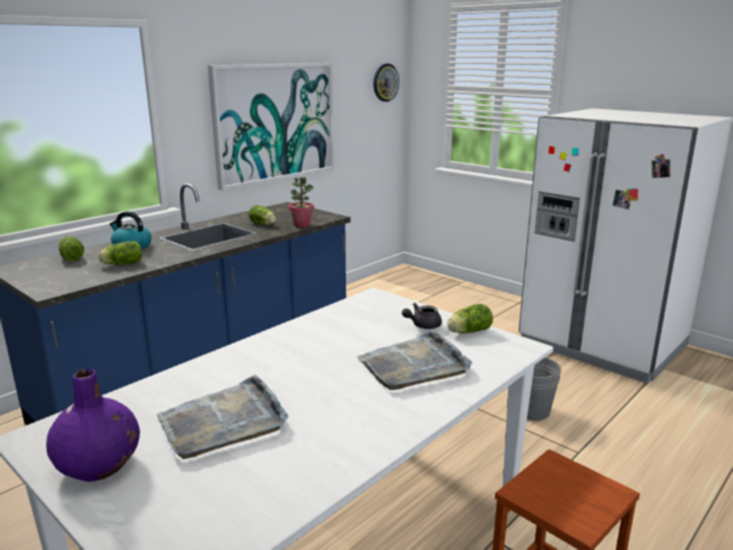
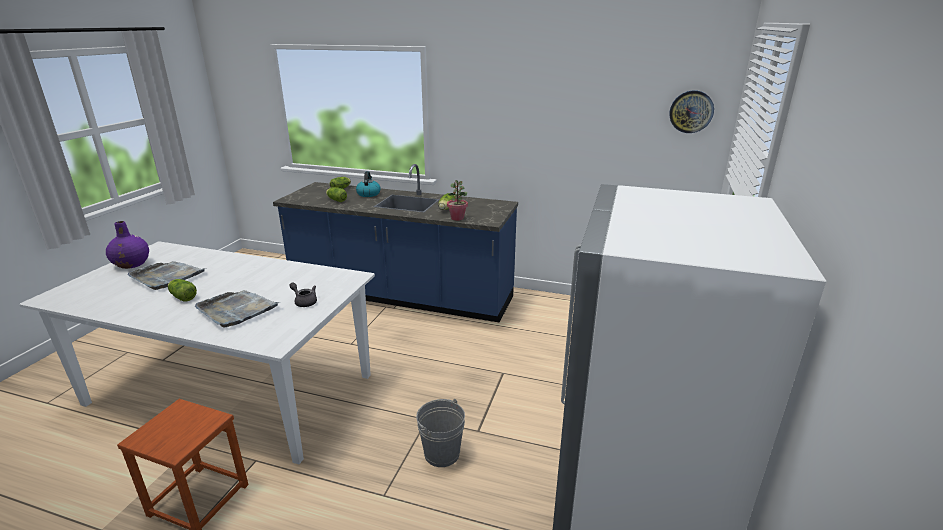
camera: 65 degrees right, 5 degrees up
(275, 122) = (531, 133): picture -> none
(467, 332) = (297, 319): lettuce -> lettuce (182, 297)

